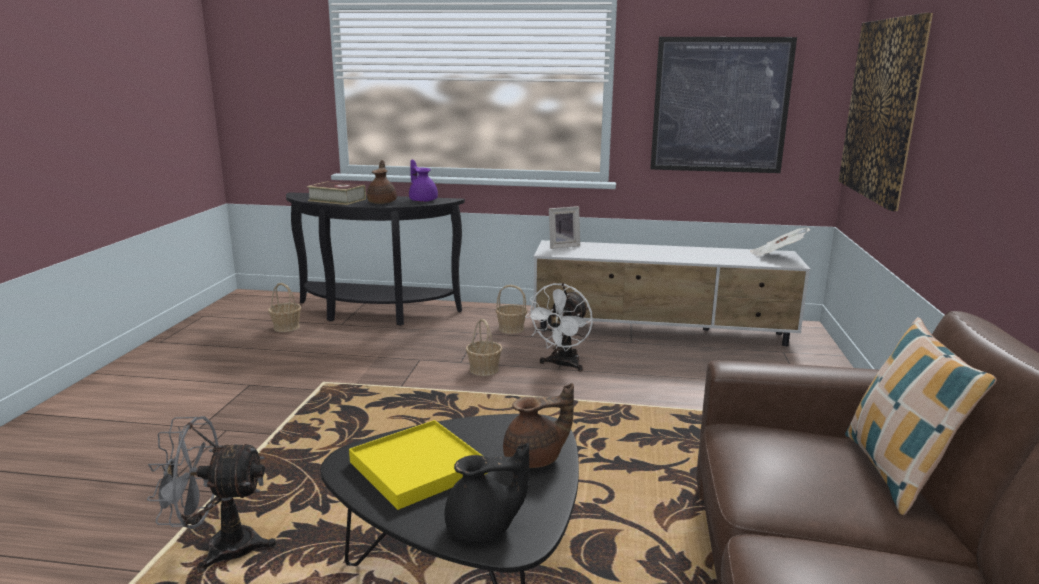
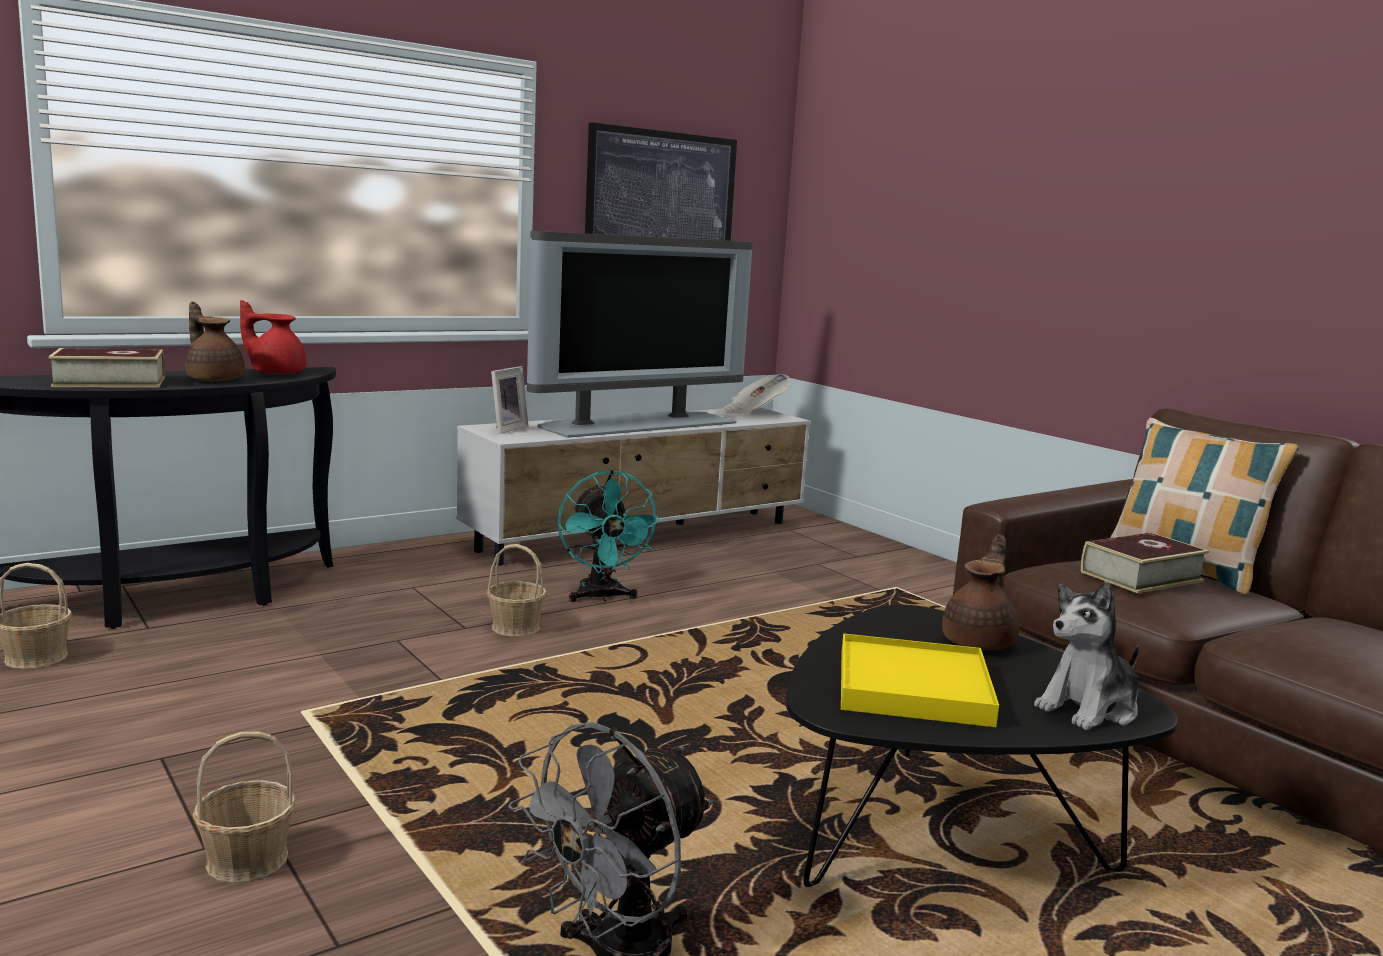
camera: 45 degrees left, 5 degrees down
(423, 200) = (276, 373): purple teapot -> red teapot
(483, 528) = (1089, 709): black teapot -> plush toy
(511, 329) = (451, 572): basket -> basket (246, 859)
(562, 365) = (602, 597): white fan -> turquoise fan
(657, 253) = (636, 423): none -> television
(793, 461) = (1141, 576): none -> book
(882, 109) = (863, 229): picture -> none

